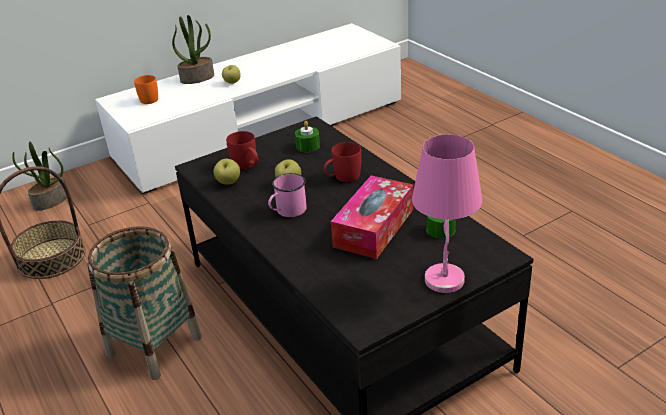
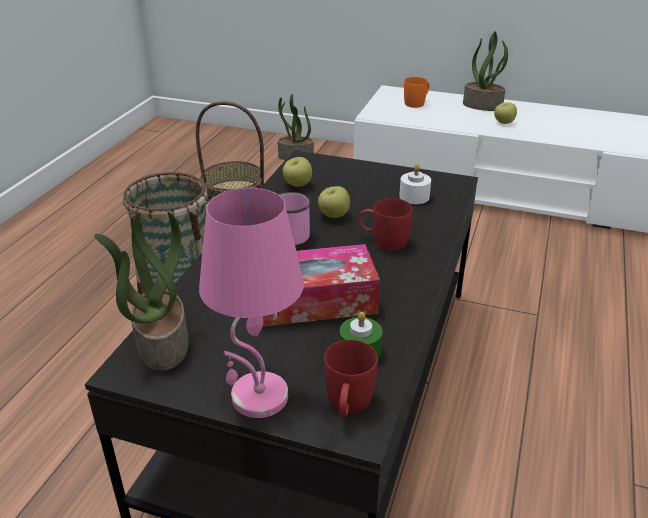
camera: 50 degrees right, 0 degrees up
(247, 165) = (337, 181): red mug -> red mug (348, 405)
(308, 146) = (414, 196): green candle -> white candle
(351, 303) = (161, 343): none -> potted plant

